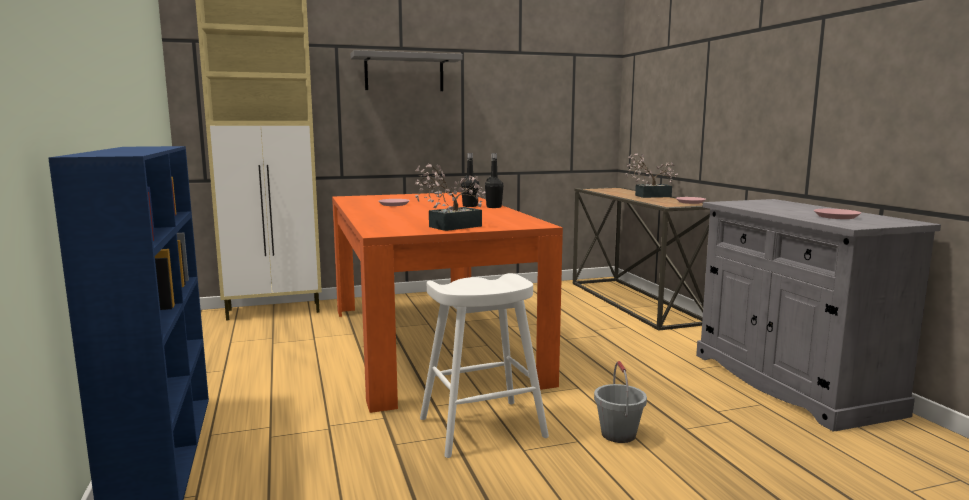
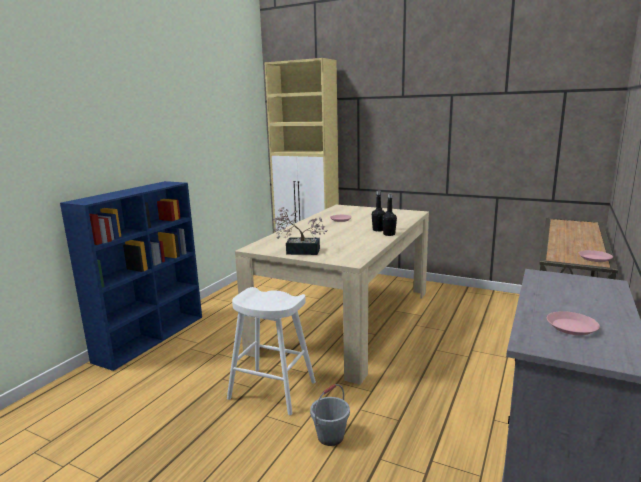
camera: 45 degrees right, 5 degrees up
(404, 73) = (403, 115): grey shelf -> none
(430, 343) = (346, 320): orange dining table -> beige dining table
(649, 196) = (580, 241): potted plant -> none

